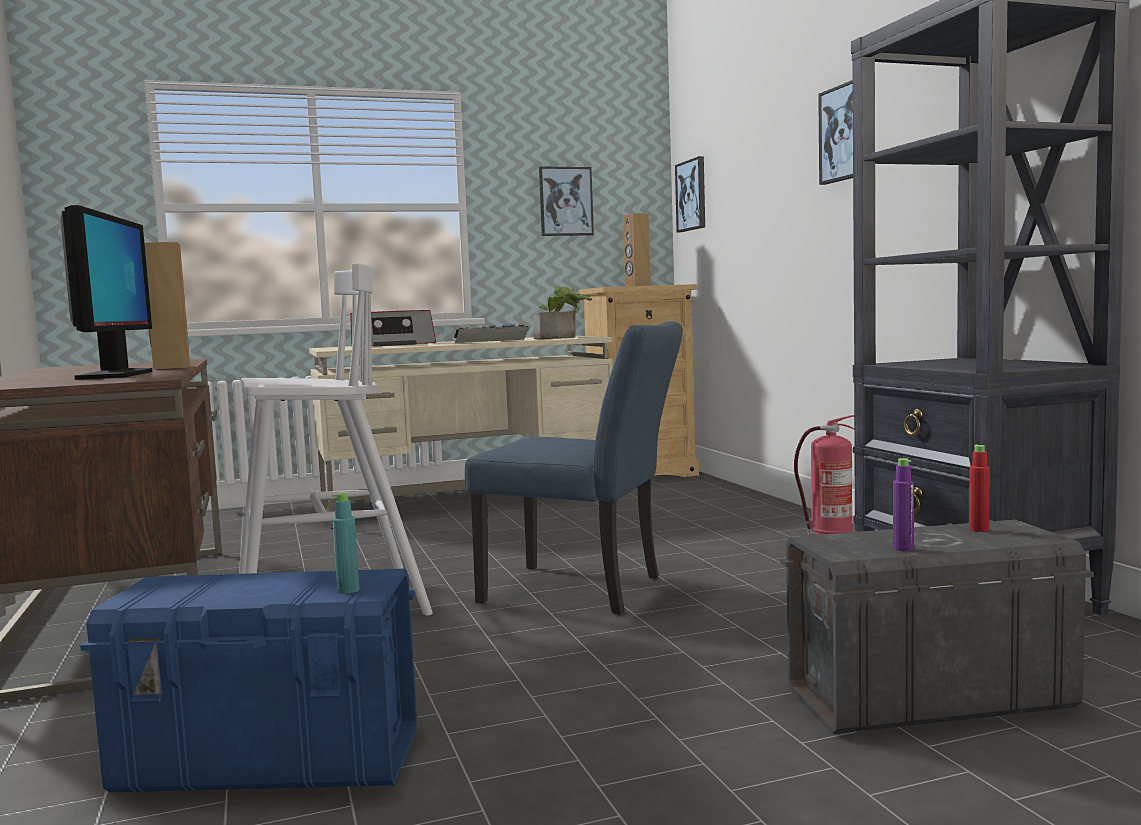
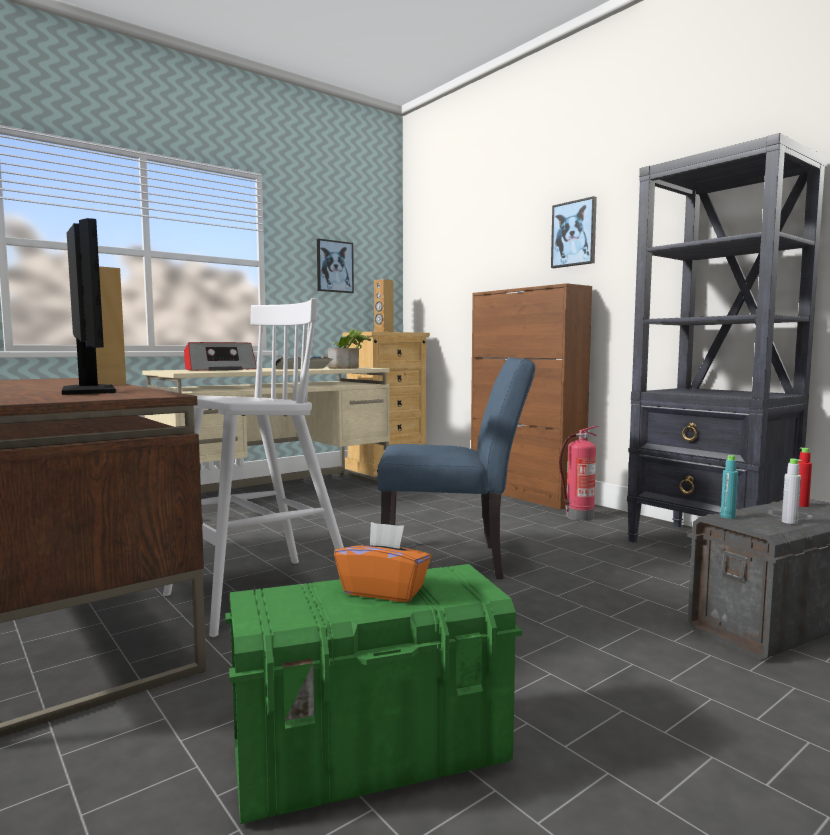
camera: 20 degrees left, 0 degrees up
(271, 761) = (371, 757): blue storage box -> green storage box
(275, 585) = (384, 591): none -> orange tissue box
(348, 590) = (462, 590): turquoise bottle -> turquoise bottle (727, 517)
(692, 195) = (424, 269): picture -> none
(791, 514) = (525, 494): none -> brown cabinet
(903, 548) = (789, 522): purple bottle -> grey bottle

